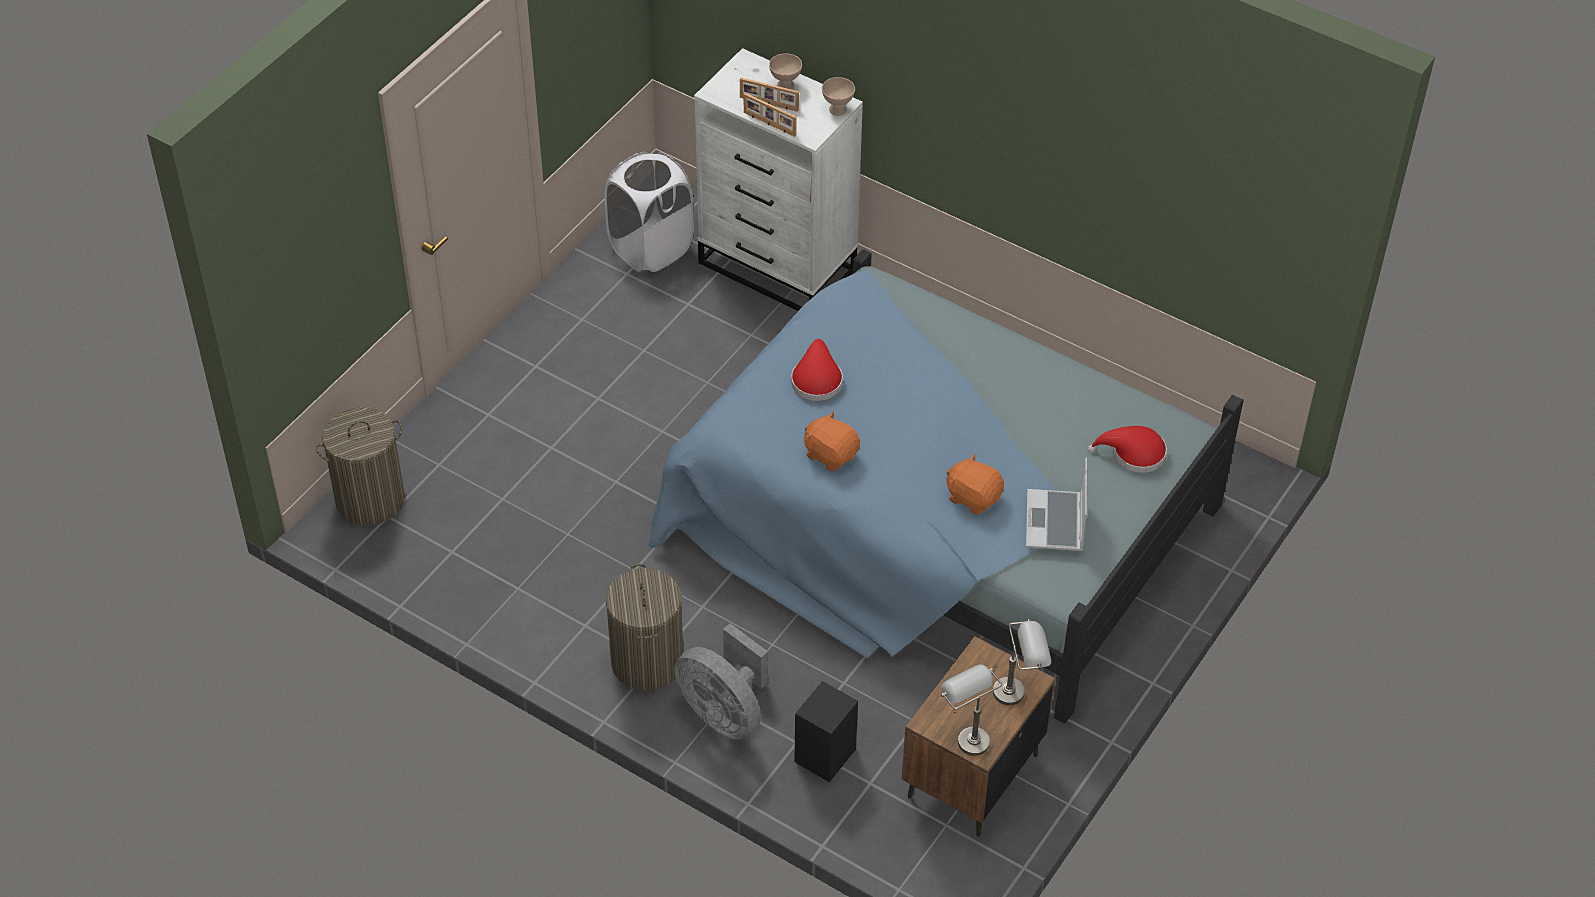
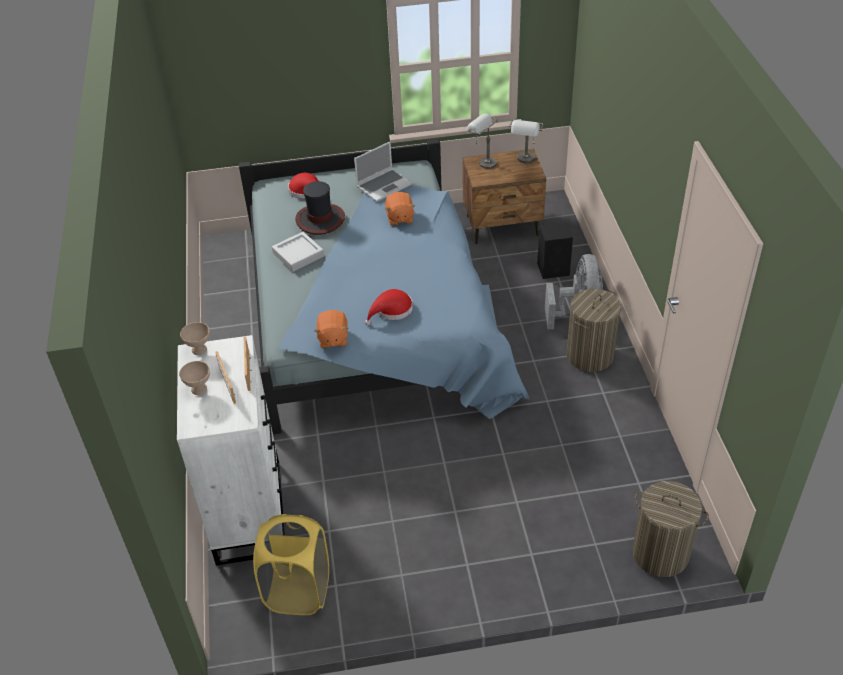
camera: 130 degrees left, 5 degrees down
(651, 248) = (298, 591): white laundry basket -> yellow laundry basket
(831, 454) = (436, 273): orange plush toy -> orange plush toy (333, 339)
(1009, 372) = (298, 255): none -> grey tray
(1052, 424) = (320, 219): none -> hat

